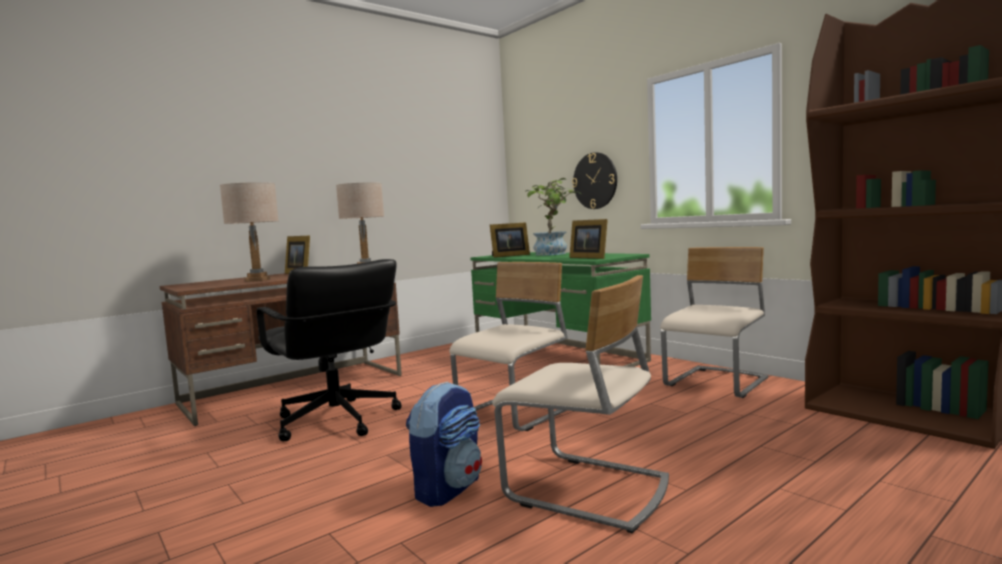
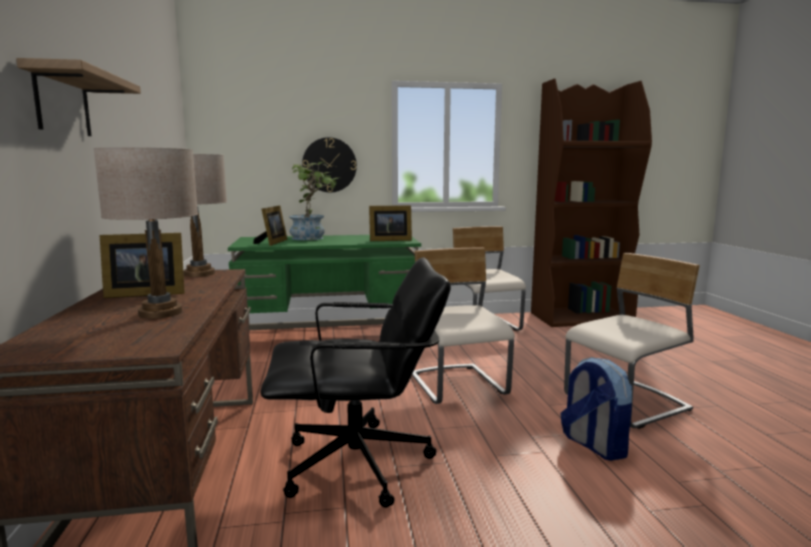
camera: 60 degrees left, 5 degrees up
(290, 161) = (62, 103): none -> shelf

